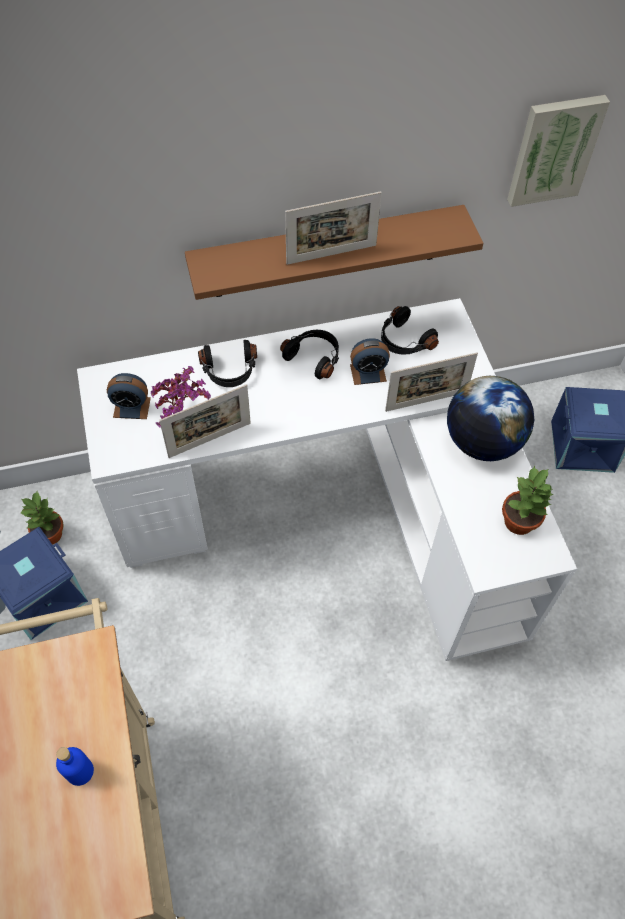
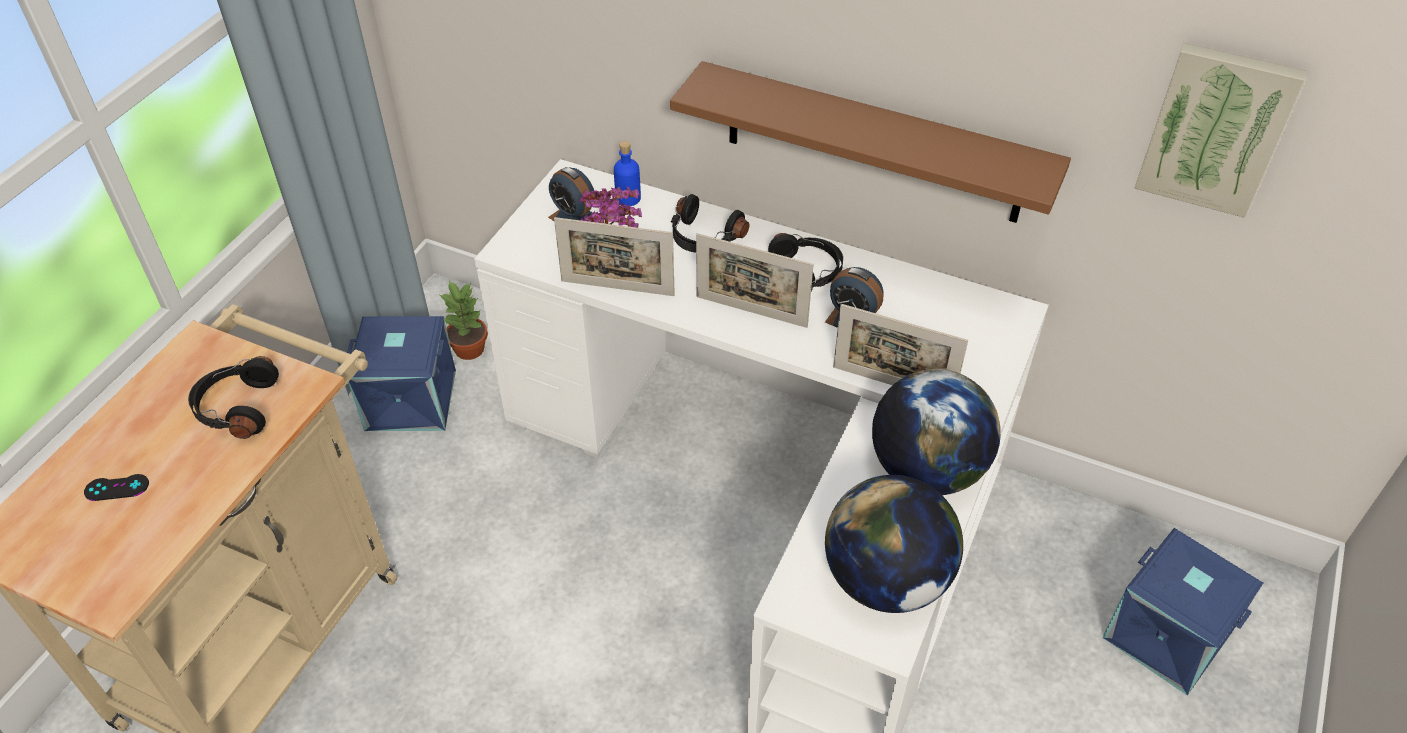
camera: 40 degrees right, 10 degrees down
(37, 818) = (116, 488): none -> black game controller
(80, 771) = (187, 475): blue bottle -> blue bottle (628, 198)
(331, 254) = (852, 132): picture frame -> picture frame (751, 311)
(404, 341) = (929, 311): black headphones -> black headphones (236, 408)
(520, 522) = (886, 580): potted plant -> globe

